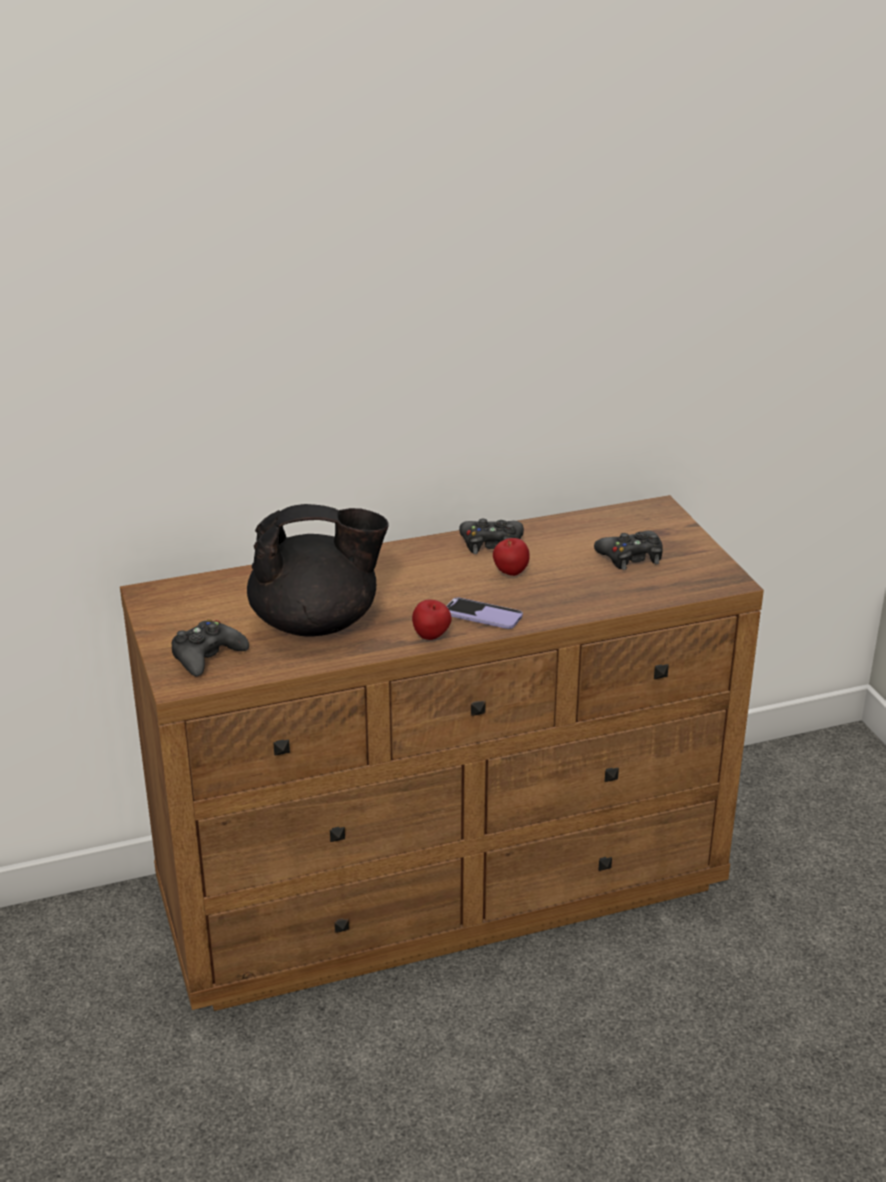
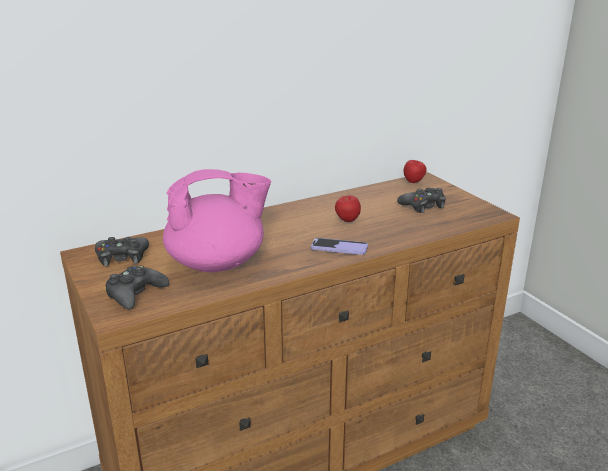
camera: 10 degrees left, 5 degrees down
(317, 623) = (218, 263): black teapot -> pink teapot
(431, 637) = (307, 265): apple -> apple (414, 182)
(491, 544) = (326, 205): black game controller -> black game controller (122, 257)

